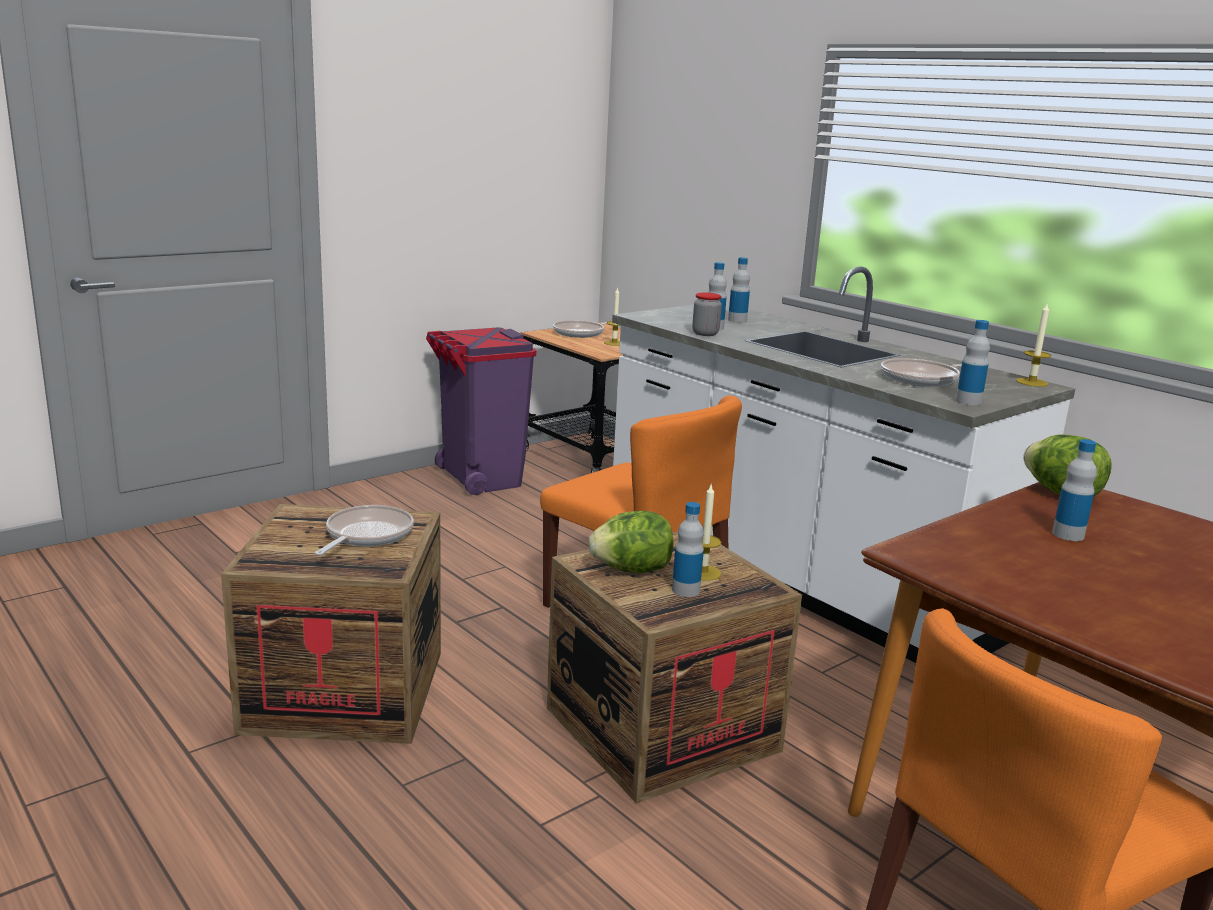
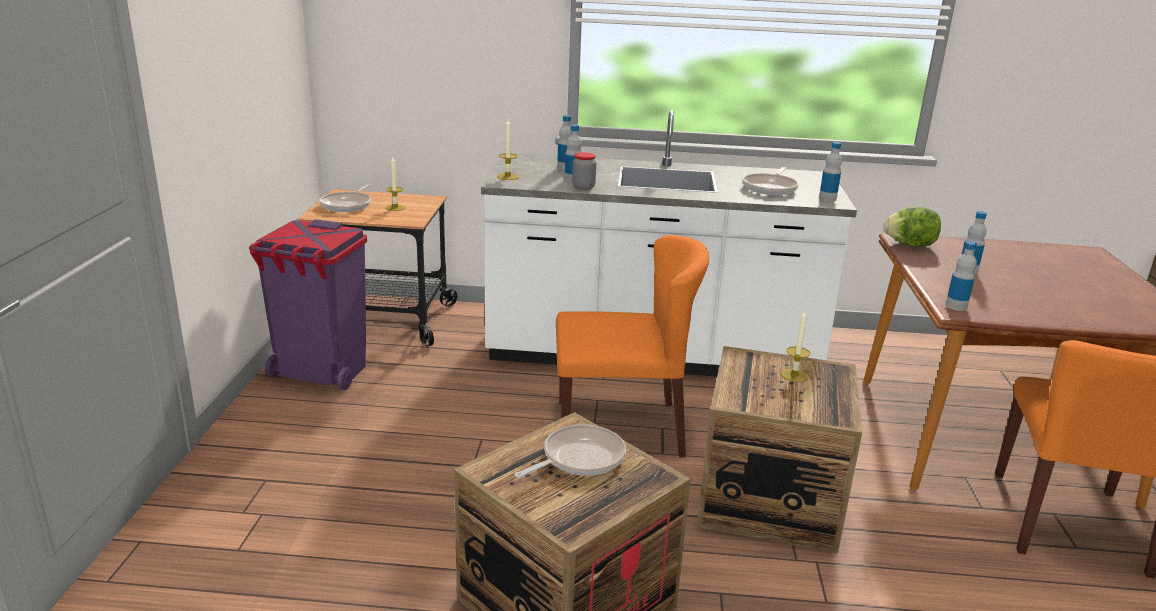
camera: 45 degrees left, 5 degrees up
(366, 535) = (579, 458): frying pan -> frying pan turned 75 degrees clockwise
(632, 570) = (765, 393): lettuce -> none
(686, 590) = (814, 392): bottle -> bottle (956, 306)
(1032, 382) = (809, 173): candle -> candle (508, 177)

